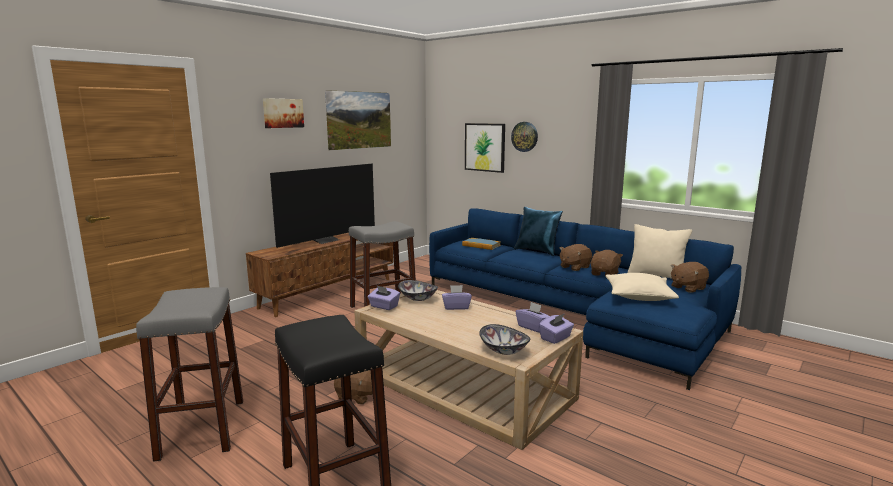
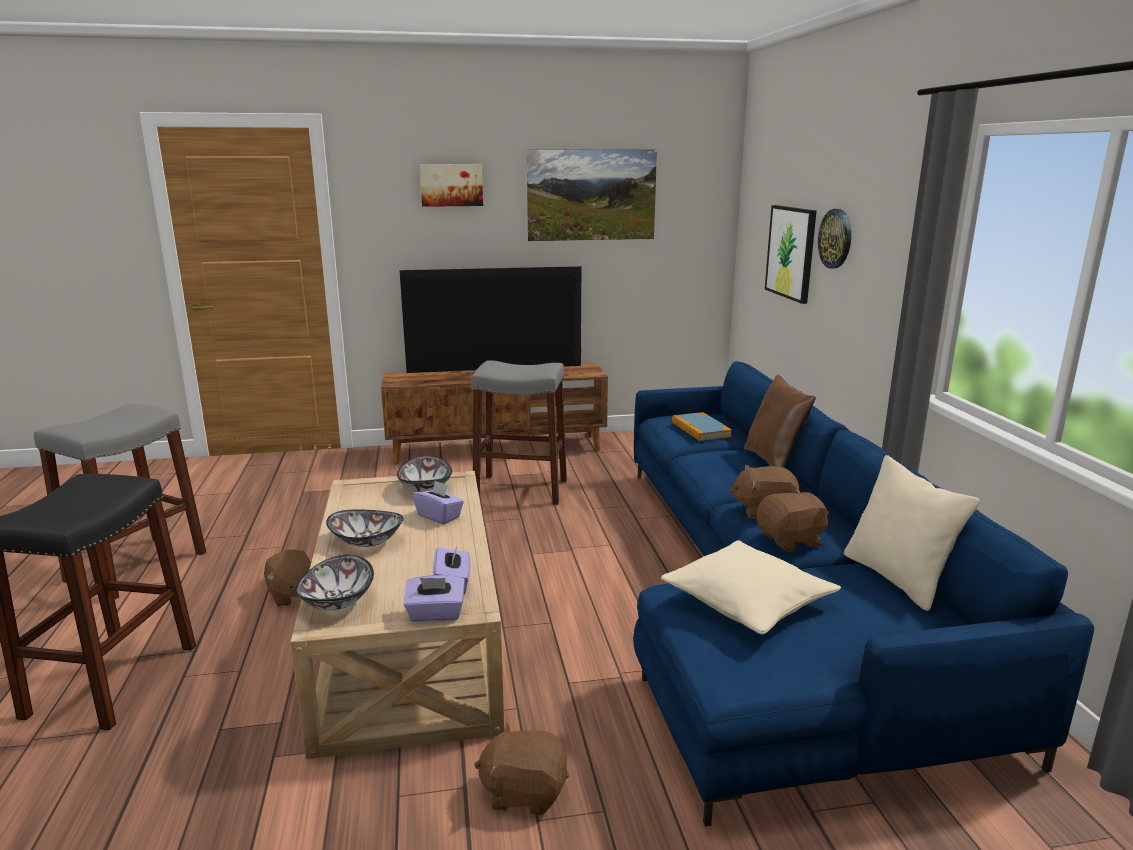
camera: 40 degrees right, 5 degrees up
(384, 306) = (367, 486): purple tissue box -> none
(450, 327) = (366, 542): none -> bowl
(537, 251) = (774, 463): blue pillow -> brown pillow
(687, 288) = (897, 626): brown plush toy -> brown plush toy (524, 791)

